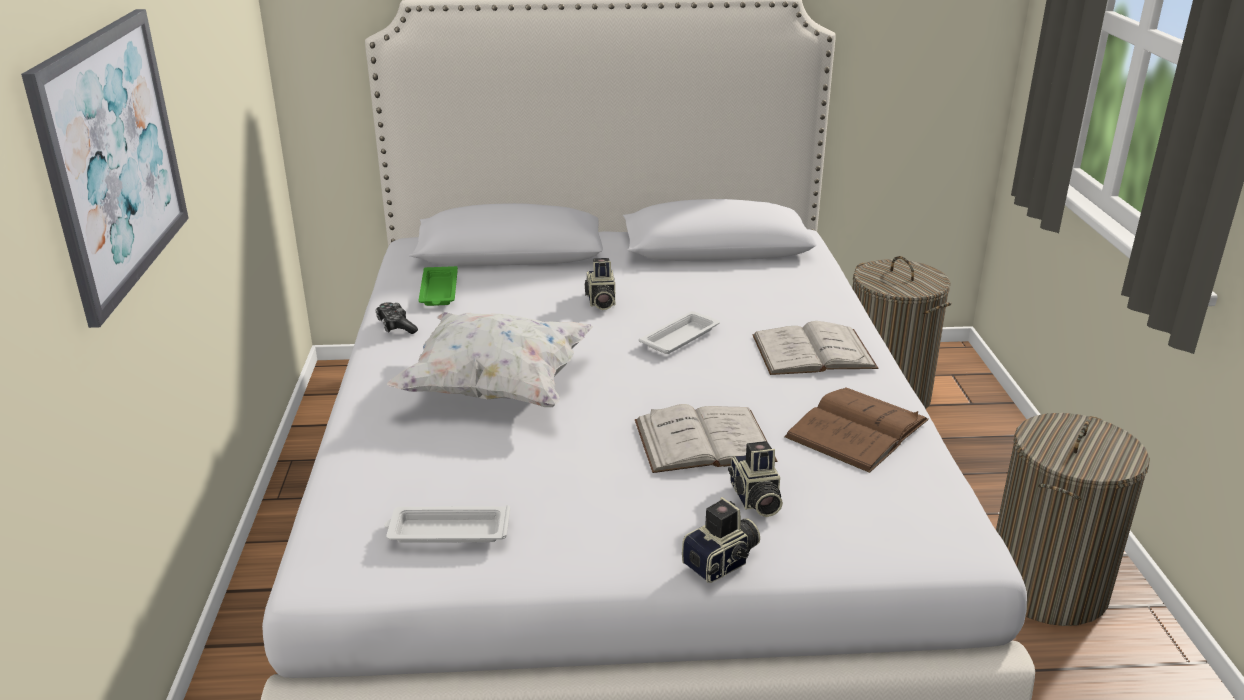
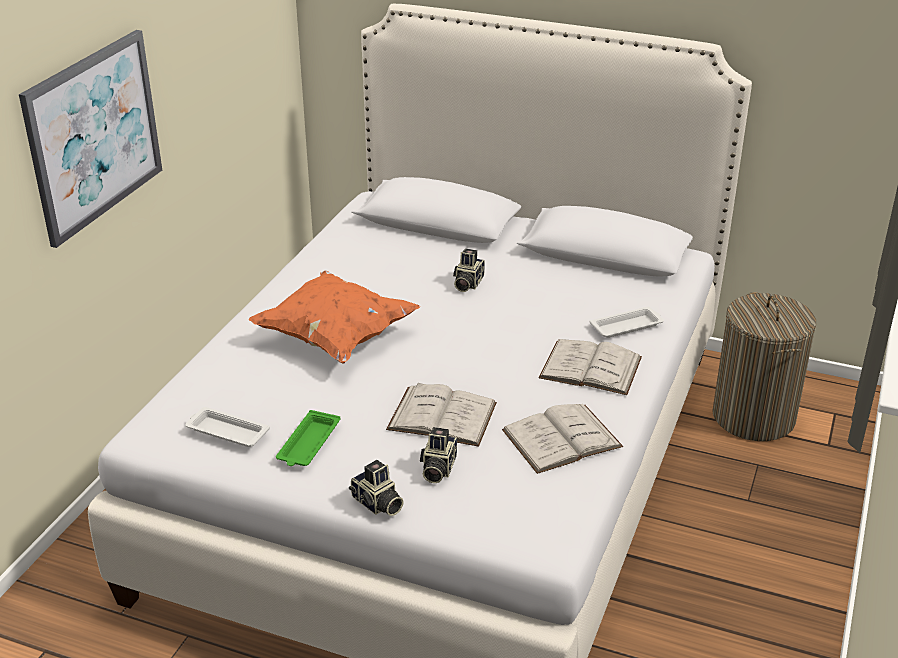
camera: 25 degrees right, 5 degrees up
(396, 326) = (307, 270): game controller -> none
(439, 291) = (357, 247): green tray -> green tray (308, 444)
(496, 389) = (335, 338): white pillow -> orange pillow
(681, 337) = (500, 329): white tray -> white tray (627, 326)
(723, 562) = (377, 504): camera -> camera turned 60 degrees clockwise
(857, 428) = (561, 438): brown book -> white book
(1046, 587) = (748, 614): laundry basket -> none

